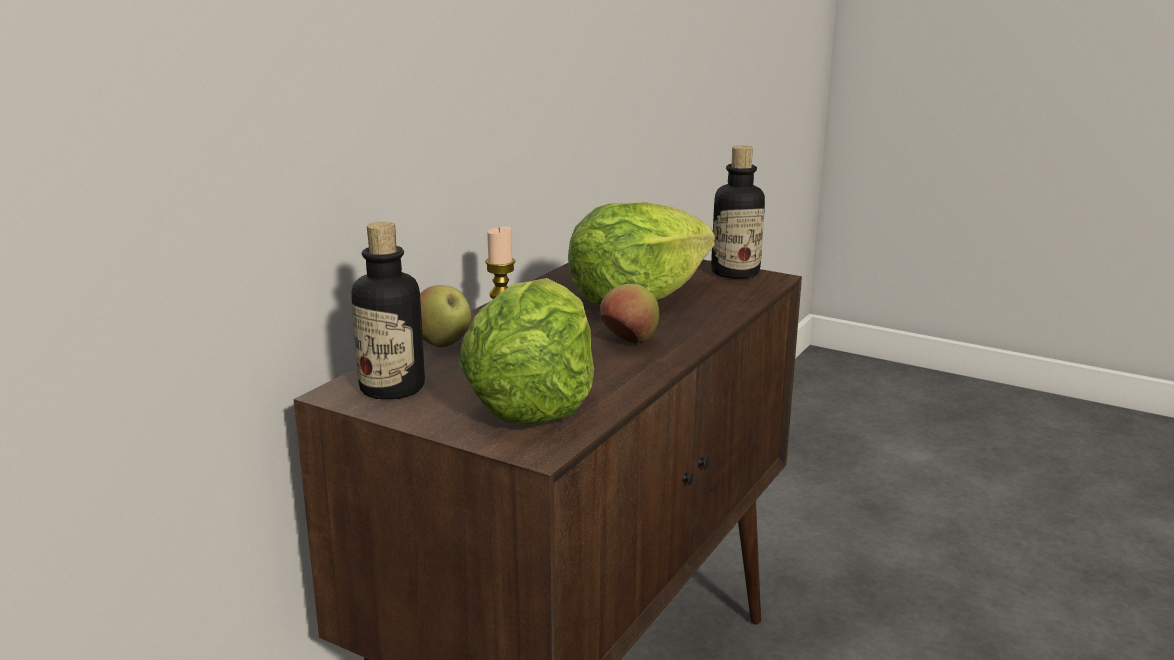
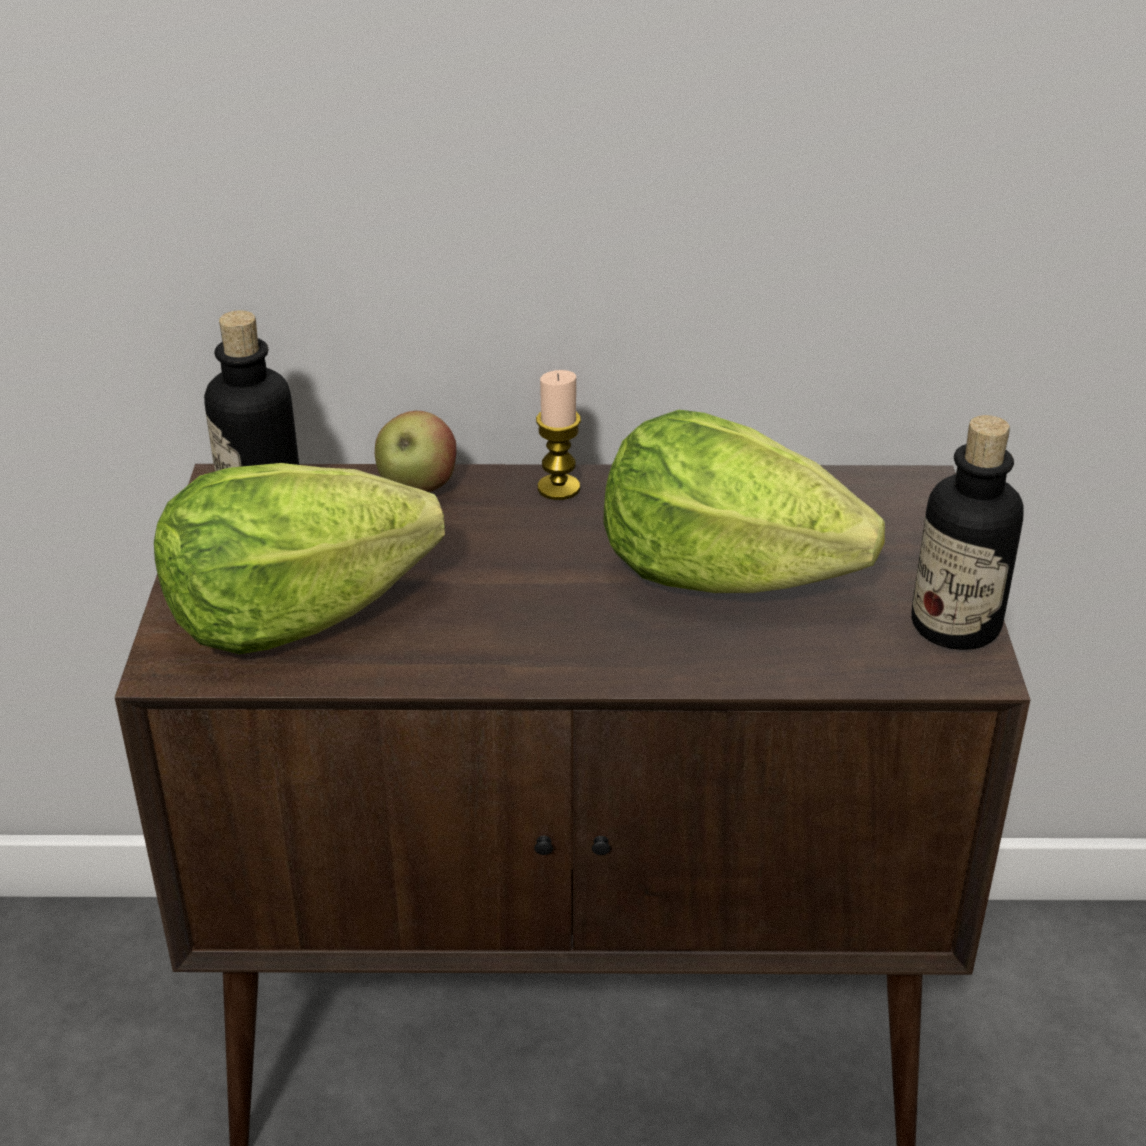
camera: 60 degrees right, 15 degrees up
(629, 342) = (549, 622): apple -> none

